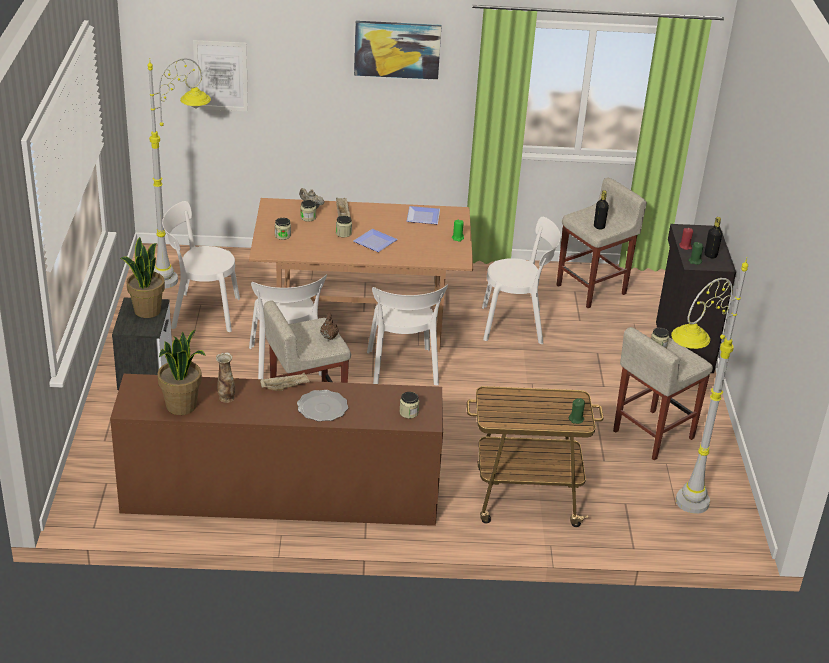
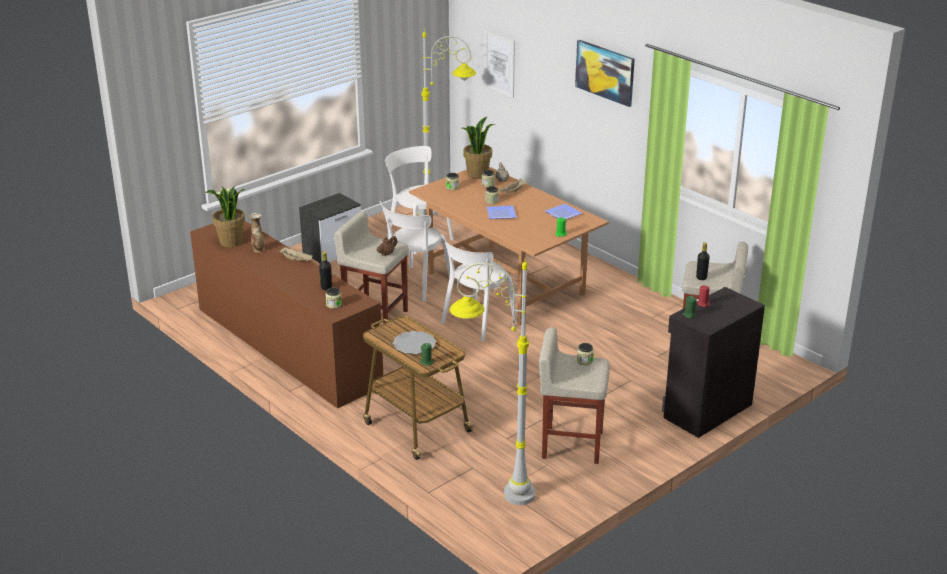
camera: 50 degrees right, 5 degrees down
(147, 310) = (338, 204): potted plant -> potted plant (477, 174)
(322, 408) = (295, 278): plate -> plate (414, 344)
(516, 325) = (604, 336): white chair -> none
(710, 255) = (711, 317): black bottle -> black bottle (326, 287)

